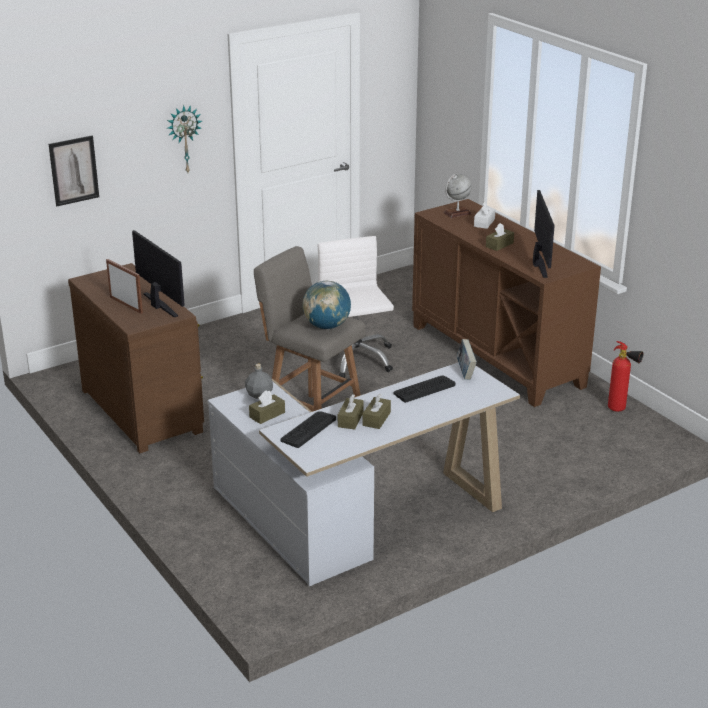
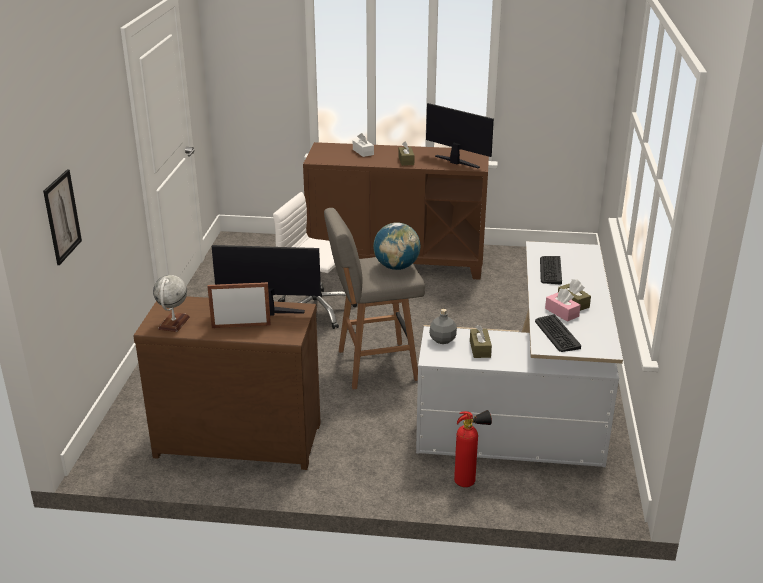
camera: 50 degrees left, 0 degrees up
(184, 139) = (115, 153): wall clock -> none
(350, 419) = (562, 312): brown tissue box -> pink tissue box
(457, 213) = (331, 153): globe -> globe (174, 323)
(465, 372) = (544, 248): book -> none
(620, 410) = (523, 256): fire extinguisher -> fire extinguisher (469, 482)

